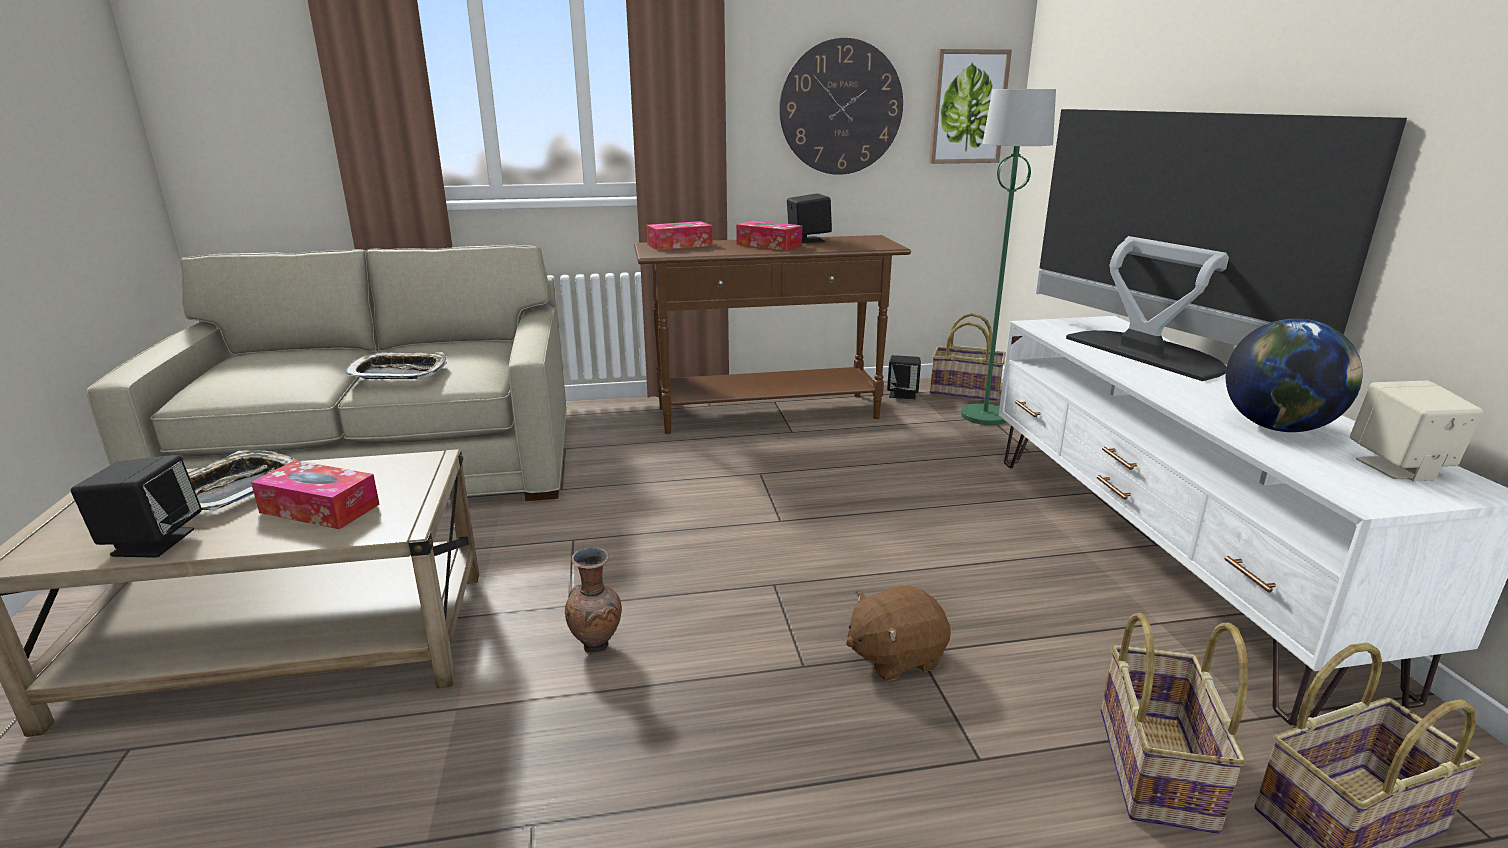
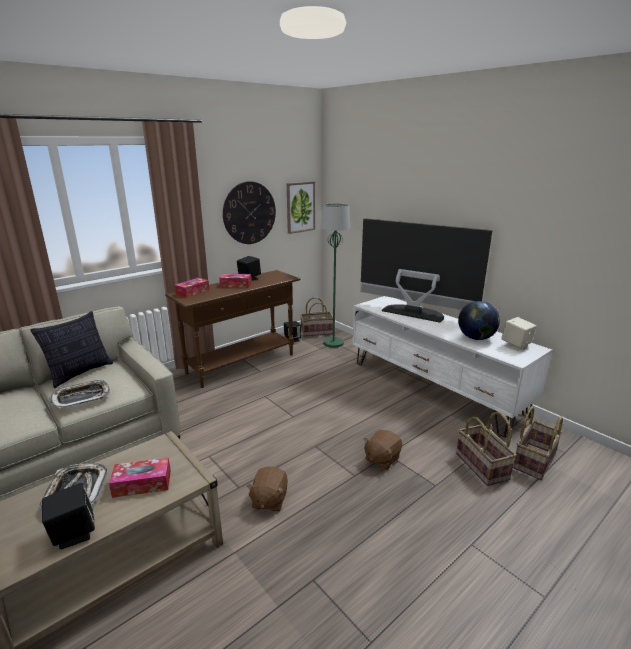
camera: 30 degrees left, 0 degrees up
(439, 344) = (80, 373): none -> pillow
(598, 646) = (269, 500): brown vase -> brown plush toy

